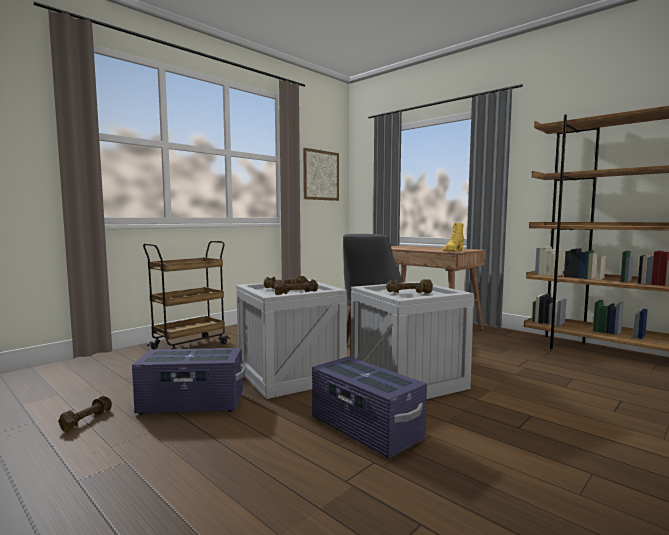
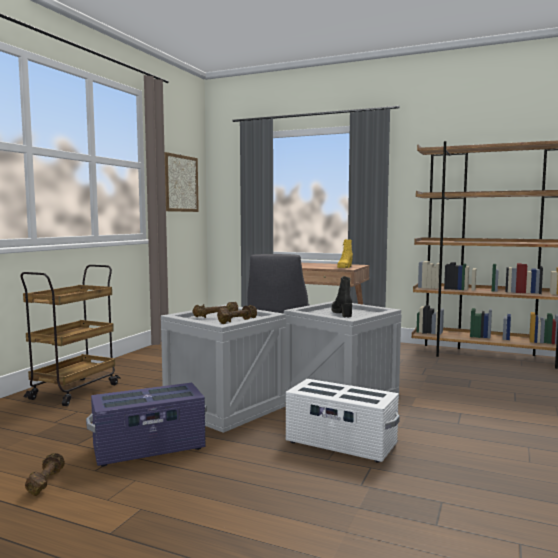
camera: 20 degrees left, 0 degrees up
(365, 429) = (341, 444): purple storage box -> white storage box
(409, 293) = (342, 313): brown dumbbell -> black boot

